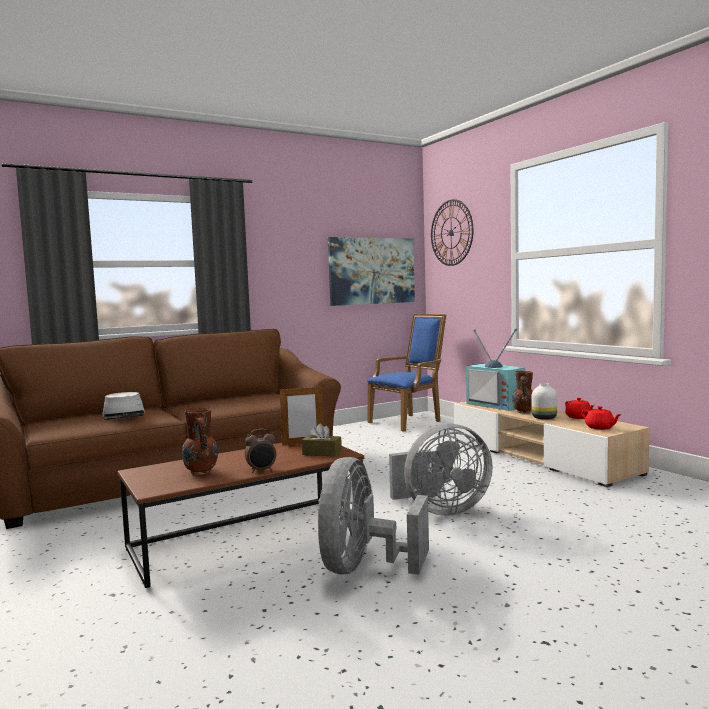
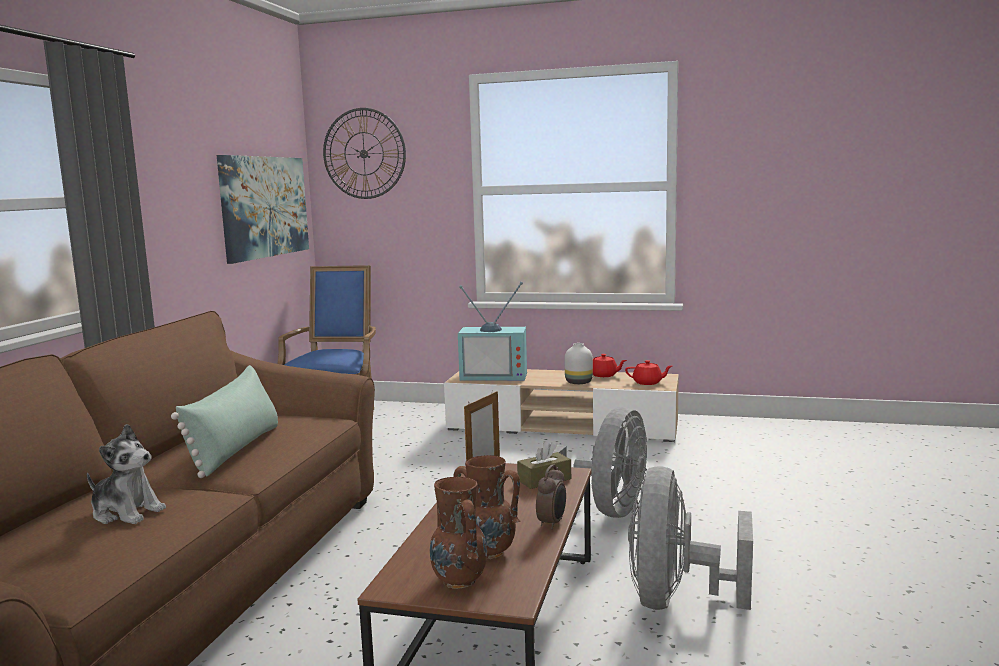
camera: 45 degrees left, 5 degrees up
(124, 415) = (127, 512): grey hat -> plush toy
(220, 403) = (236, 449): none -> green pillow
(363, 568) = (676, 599): grey fan -> grey fan turned 45 degrees clockwise
(524, 412) = (543, 379): brown vase -> brown vase (459, 581)

